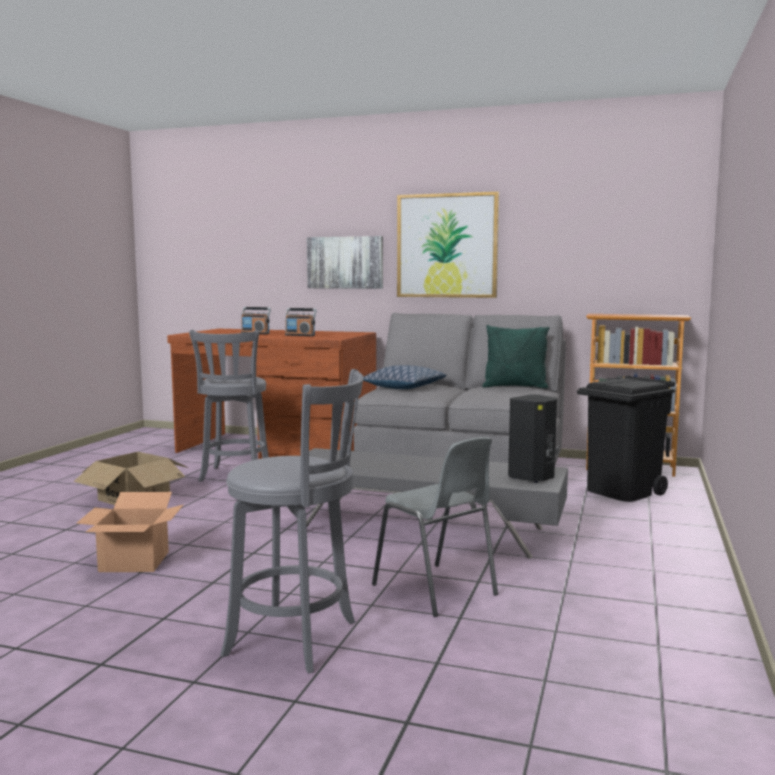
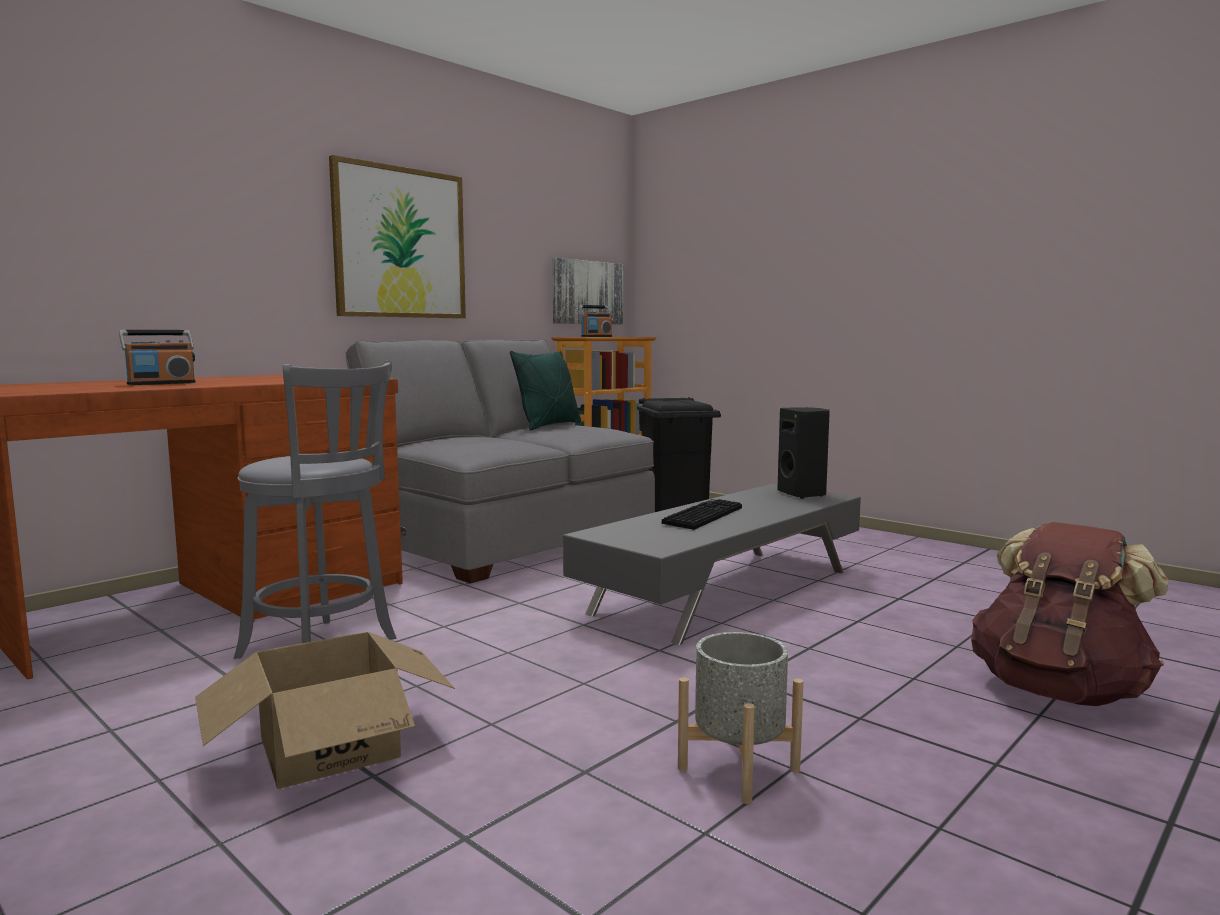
camera: 65 degrees left, 0 degrees up
(135, 562) = (738, 769): cardboard box -> grey planter
(297, 639) = (1059, 691): grey stool -> brown backpack
(300, 335) = (273, 380): radio -> radio (596, 337)
(345, 262) = (244, 256): picture -> picture (587, 292)
(404, 387) = (463, 443): pillow -> none
(404, 463) = (702, 515): none -> keyboard
(436, 591) = (922, 616): grey chair -> none

